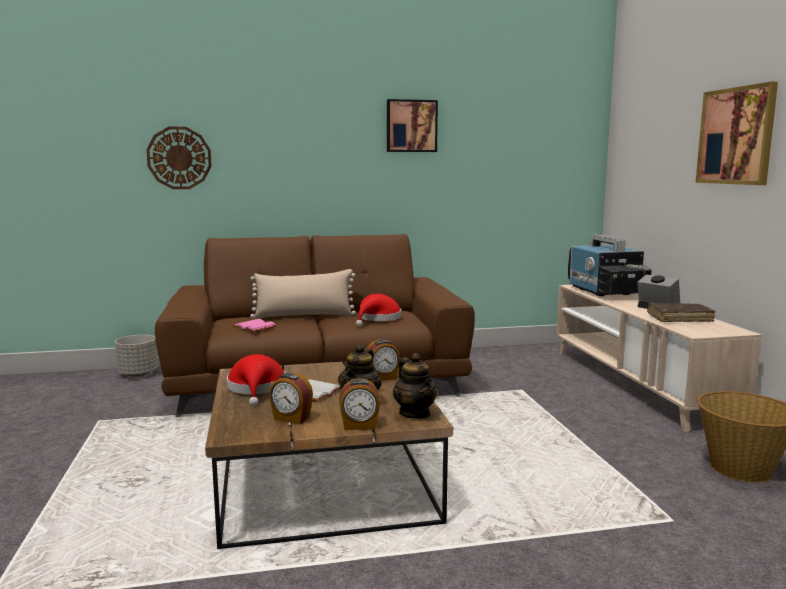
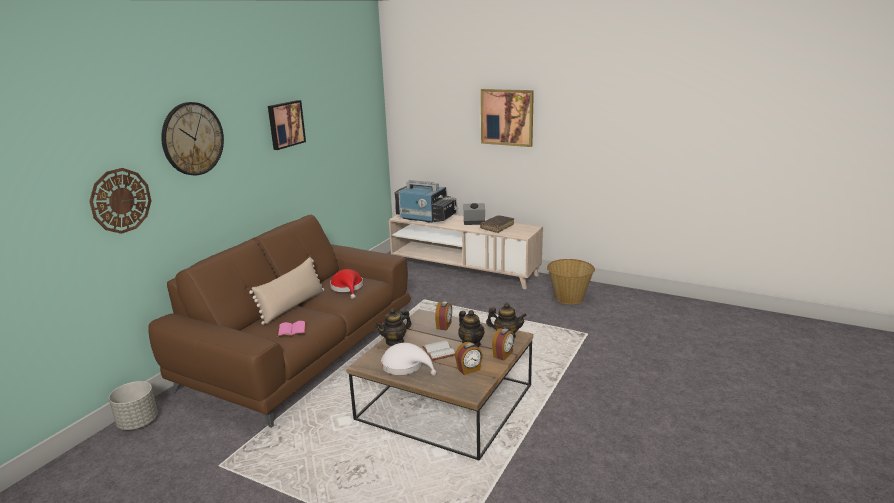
camera: 50 degrees left, 10 degrees up
(257, 388) = (405, 366): red hat -> white hat
(274, 116) = (192, 139): none -> wall clock
(306, 369) = (395, 341): none -> teapot

